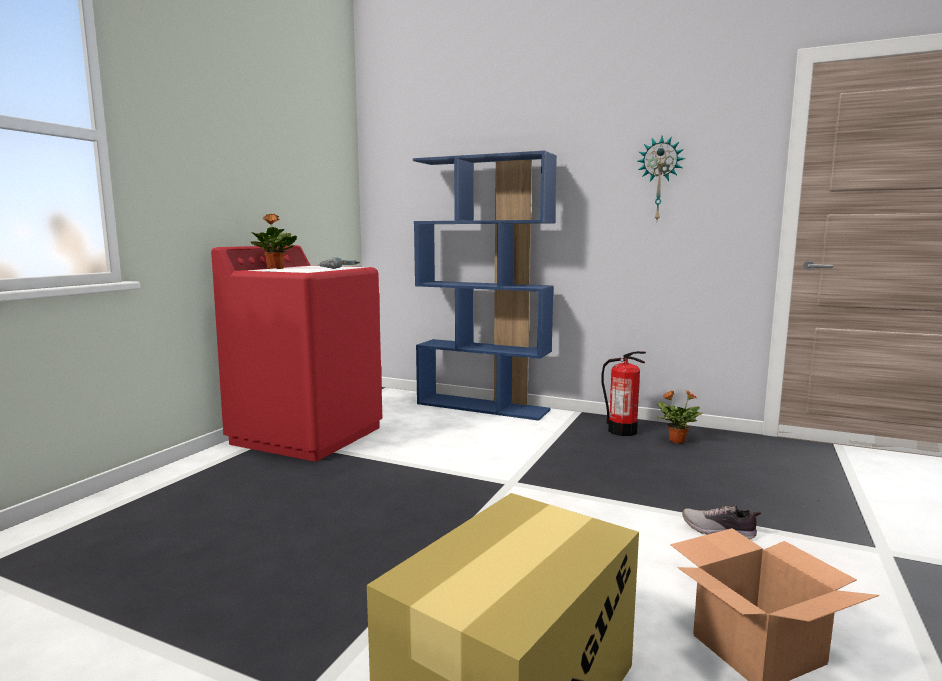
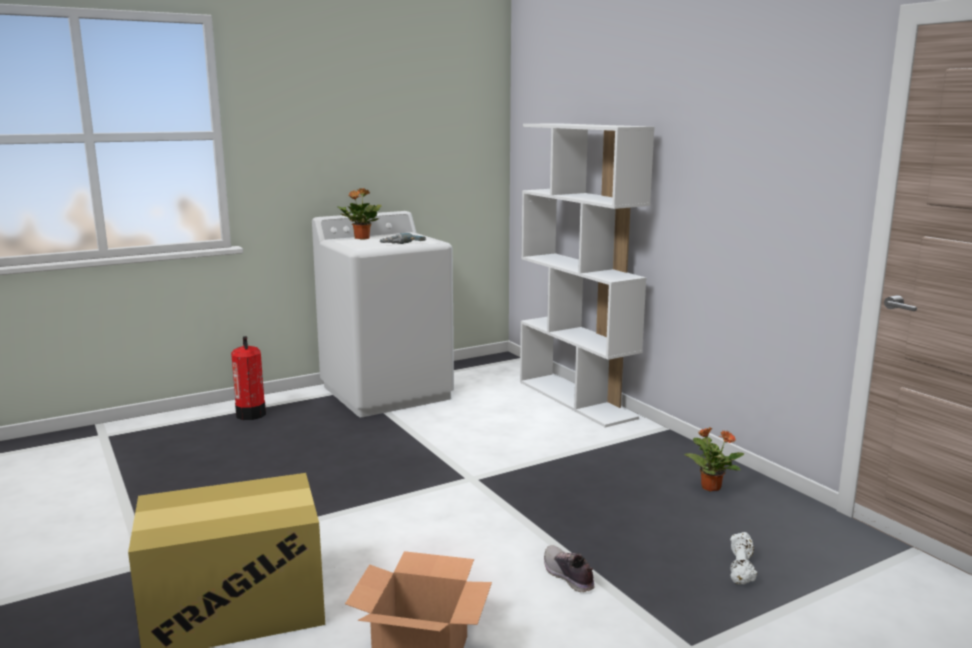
camera: 35 degrees right, 5 degrees up
(308, 435) = (387, 392): red washing machine -> white washing machine
(483, 407) = (576, 399): blue bookcase -> white bookcase
(622, 431) = (671, 460): fire extinguisher -> fire extinguisher (251, 414)
(659, 179) = (750, 165): wall clock -> none
(794, 485) = (742, 568): none -> white dumbbell

